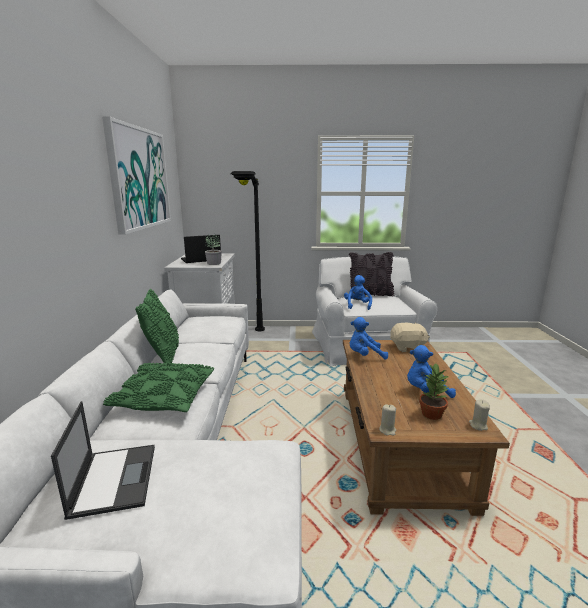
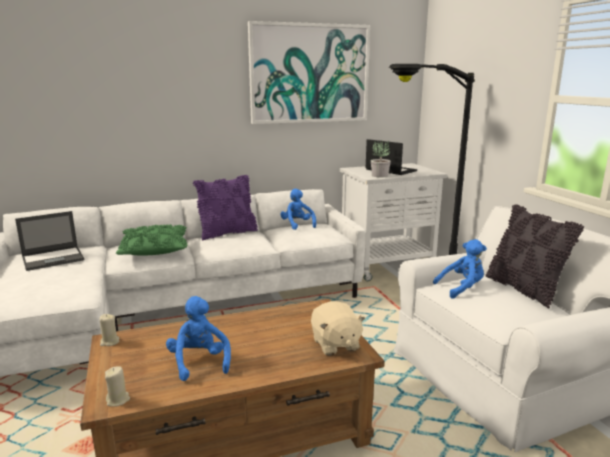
camera: 70 degrees right, 0 degrees up
(163, 354) = (227, 233): green pillow -> purple pillow
(365, 355) = (285, 316): blue plush toy -> blue plush toy (297, 225)
(431, 414) = (144, 366): potted plant -> none

